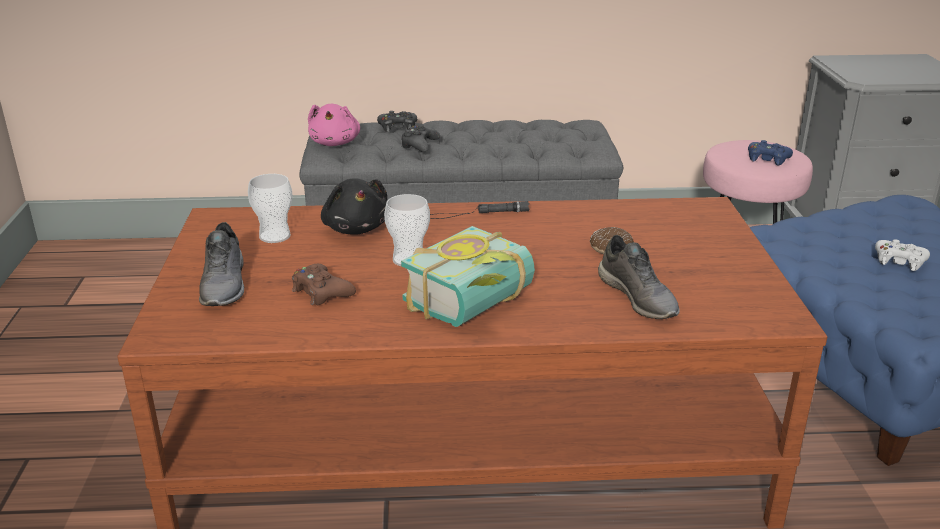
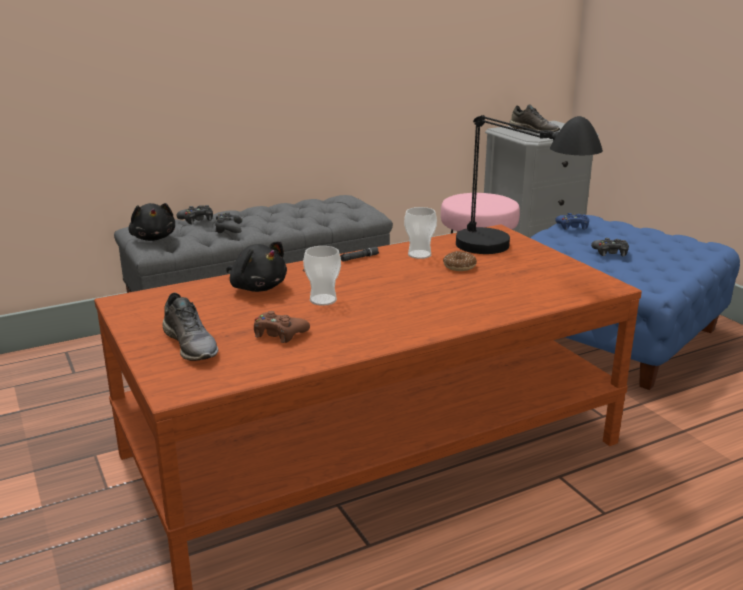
camera: 25 degrees left, 5 degrees down
(275, 236) = (195, 304): cup -> cup (419, 254)
(335, 143) = (153, 238): pink plush toy -> black plush toy
(477, 306) = (407, 318): book -> none
(639, 297) = (509, 291): grey shoe -> grey shoe (534, 131)
(692, 251) = (514, 259): none -> black table lamp
(767, 159) = (488, 202): blue game controller -> blue game controller (573, 226)
(899, 261) = (610, 252): white game controller -> black game controller

